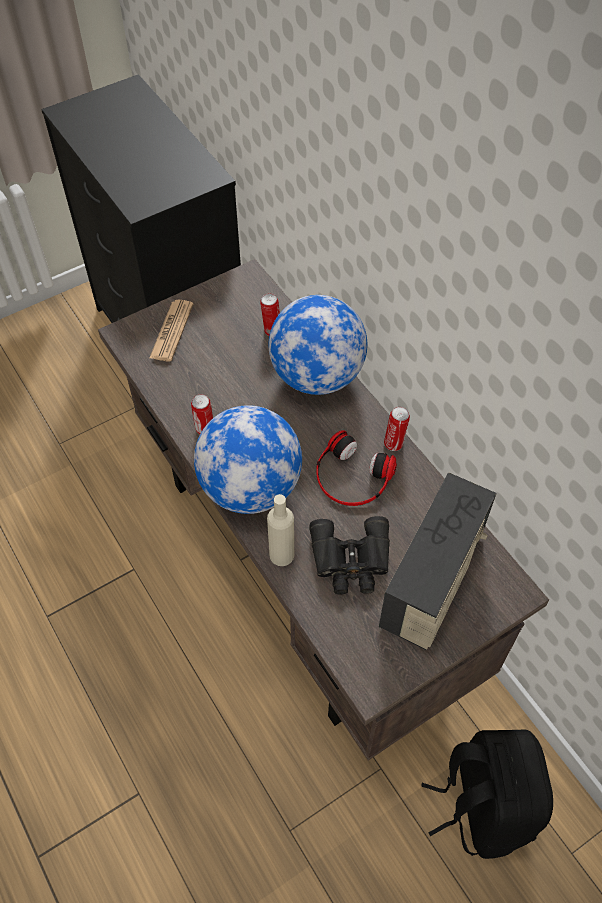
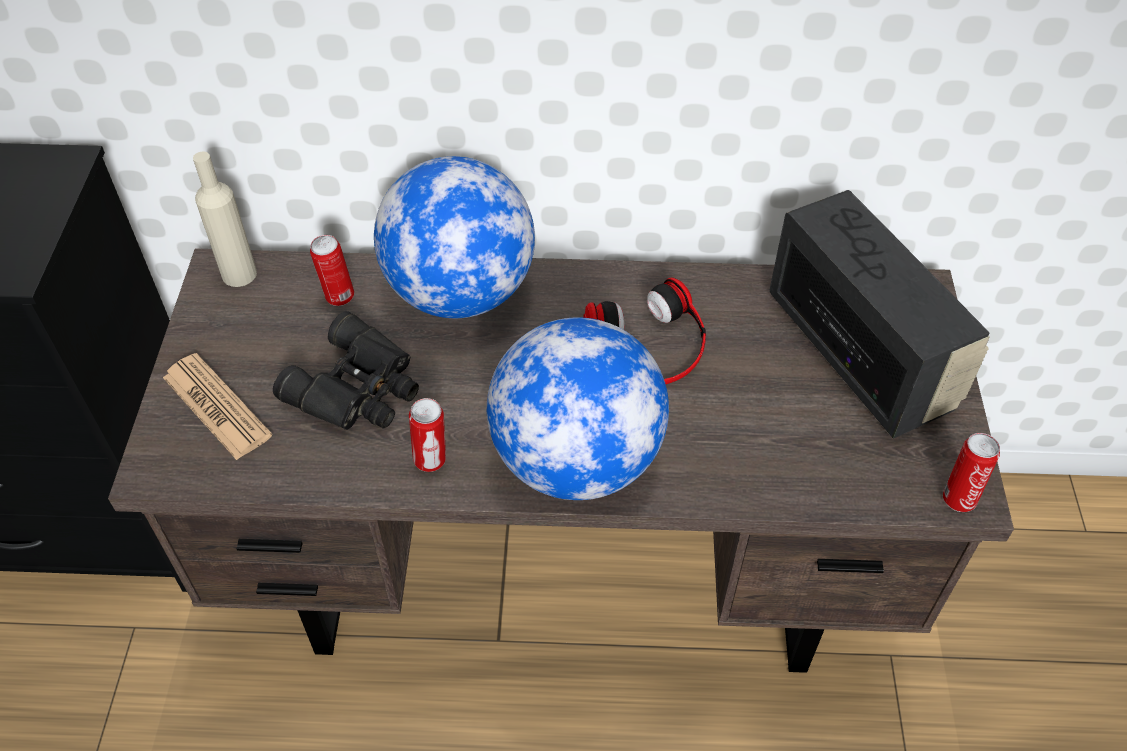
camera: 55 degrees left, 5 degrees down
(281, 555) = (711, 484): beige bottle -> beige bottle (239, 274)
(351, 561) = (774, 415): black binoculars -> black binoculars (359, 388)
(394, 443) = (633, 278): can -> can (958, 497)
(480, 804) = (989, 579): black backpack -> none

